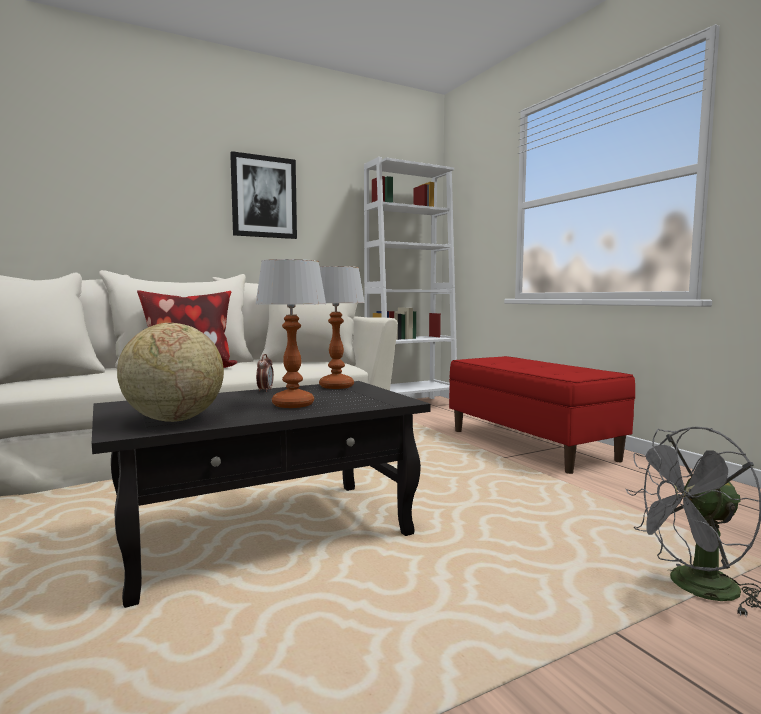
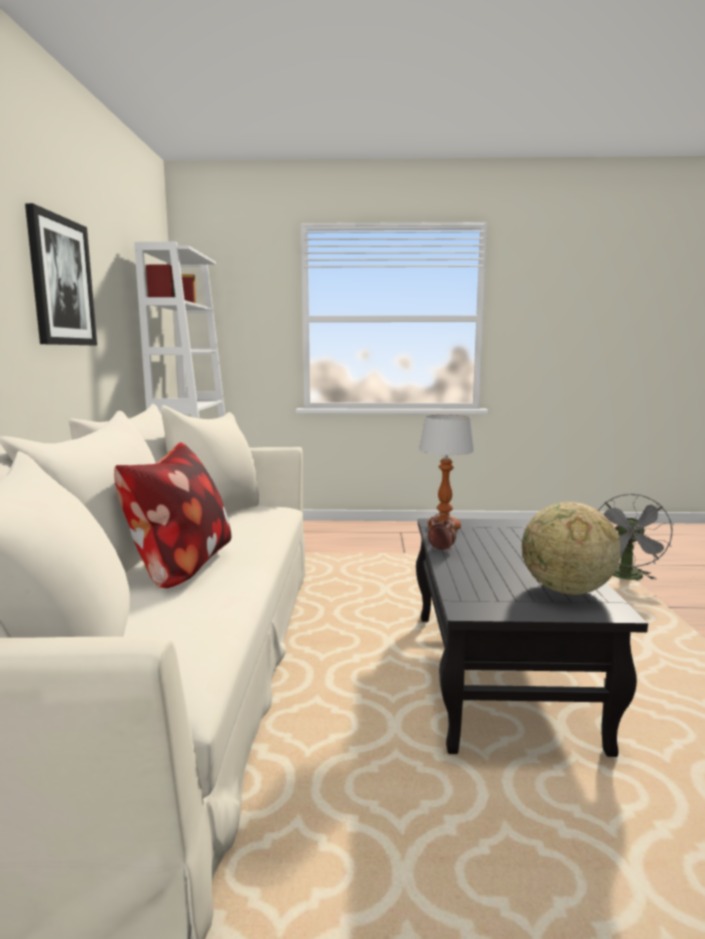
camera: 60 degrees left, 5 degrees up
(293, 404) = (520, 549): table lamp -> none
(531, 444) = (385, 537): red bench -> none

